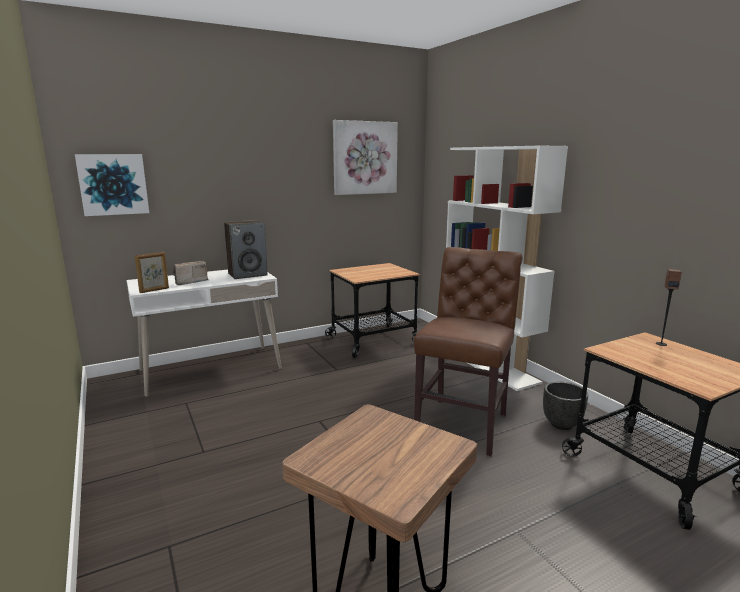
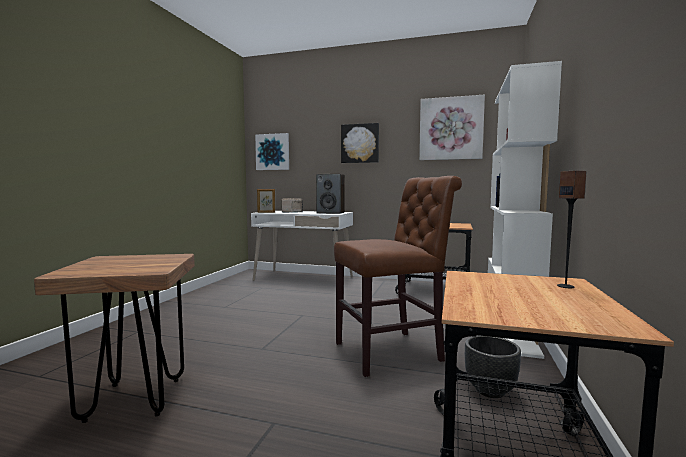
camera: 45 degrees right, 10 degrees down
(260, 173) = (360, 143): none -> picture

